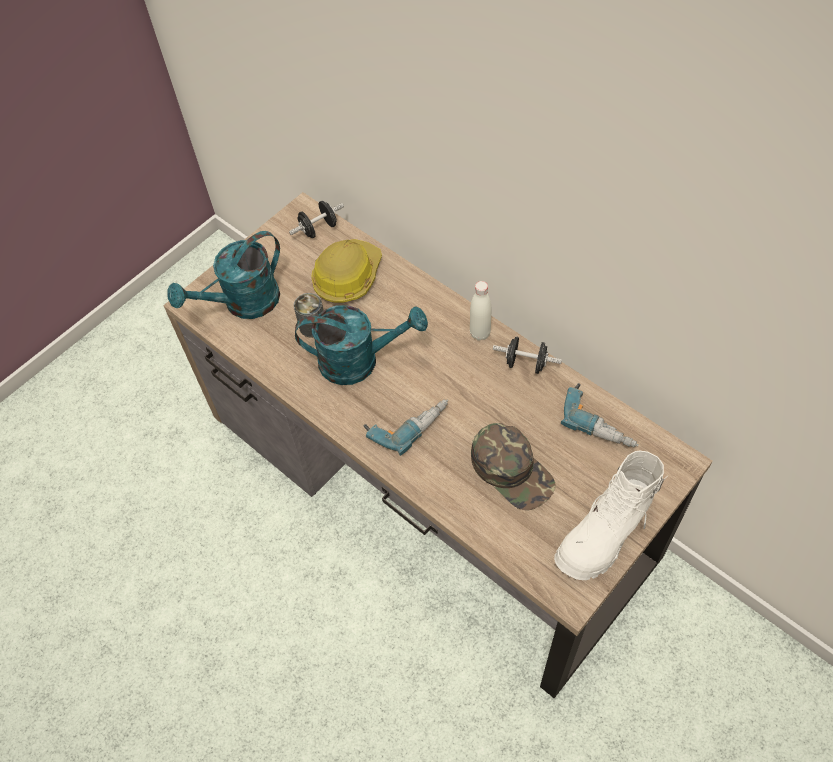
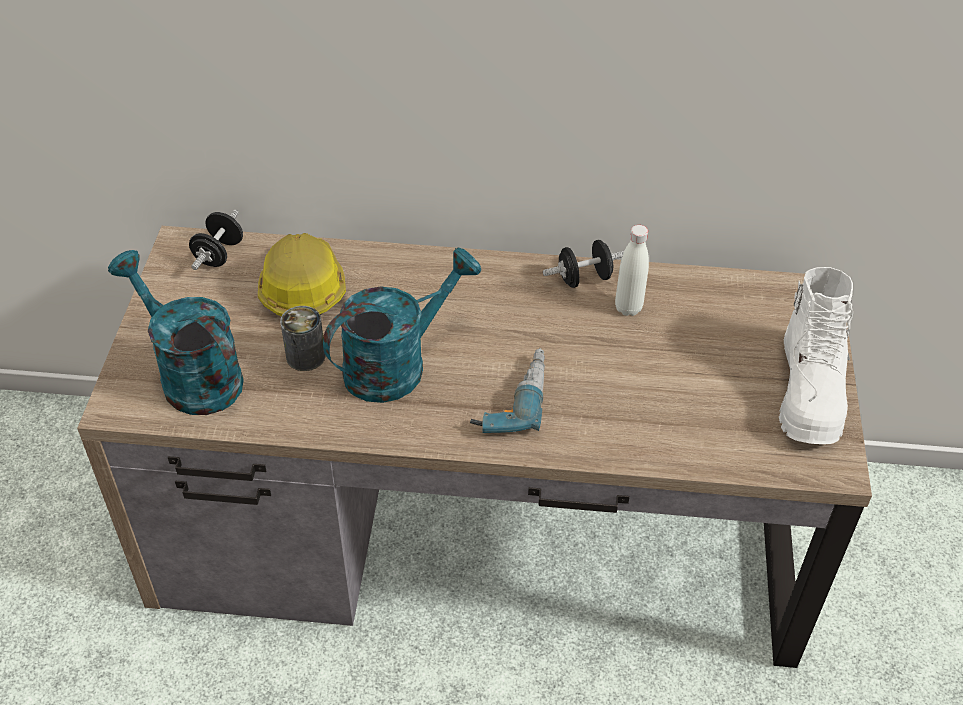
camera: 40 degrees left, 10 degrees down
(243, 304) = (192, 375): turquoise watering can -> turquoise watering can turned 120 degrees clockwise
(480, 333) = (509, 273): white bottle -> white bottle (628, 308)
(512, 470) = (666, 384): green cap -> none
(601, 421) = (708, 293): power drill -> none

